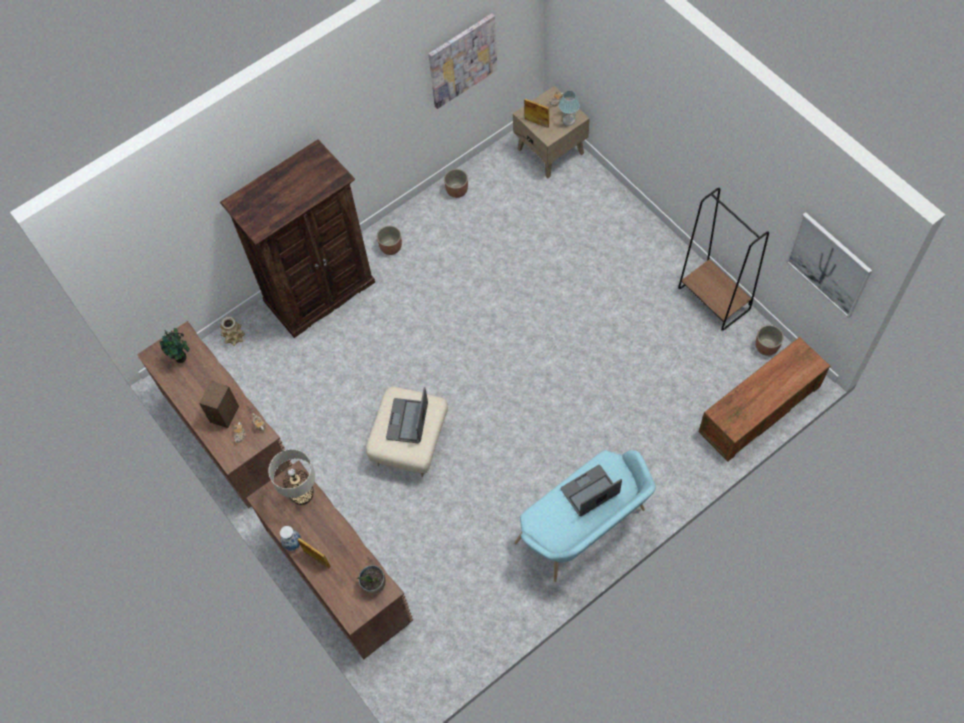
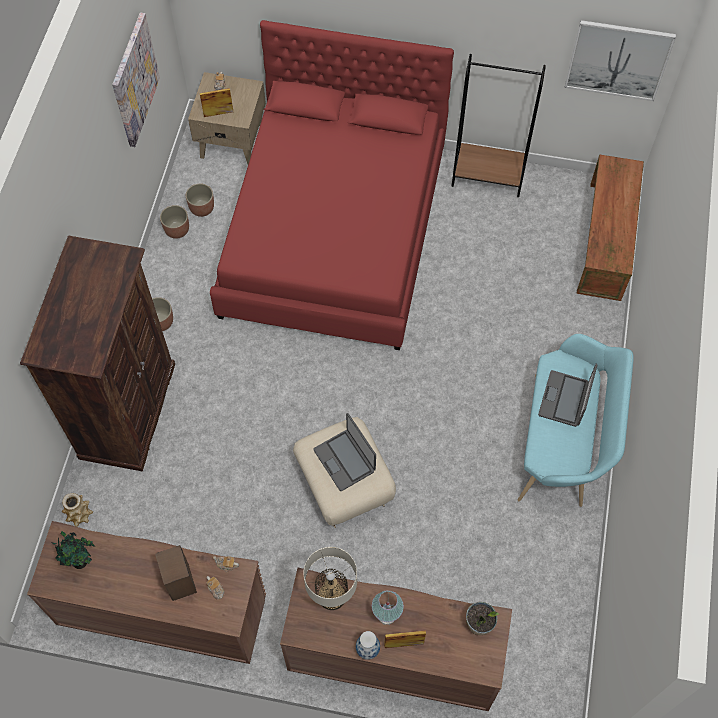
camera: 45 degrees left, 0 degrees up
(562, 264) = (334, 232): none -> red bed
(568, 120) = (246, 94): table lamp -> table lamp (386, 616)
(766, 347) = (564, 187): planter -> planter (202, 208)

